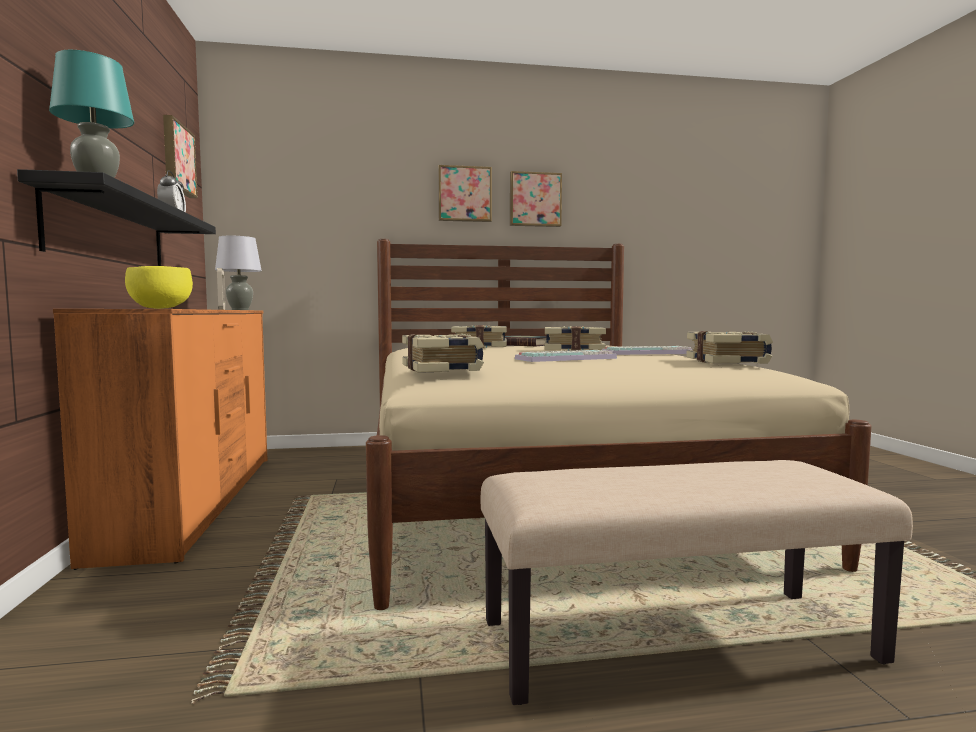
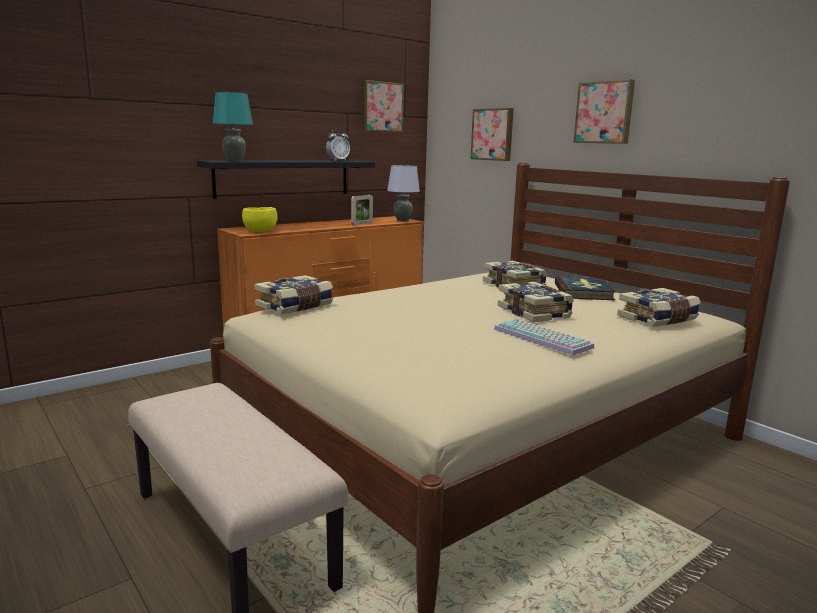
camera: 60 degrees right, 10 degrees up
(535, 200) = (682, 115): picture -> picture (493, 134)
(566, 358) = (420, 321): keyboard -> none
(728, 362) = (481, 372): book -> book (658, 319)

